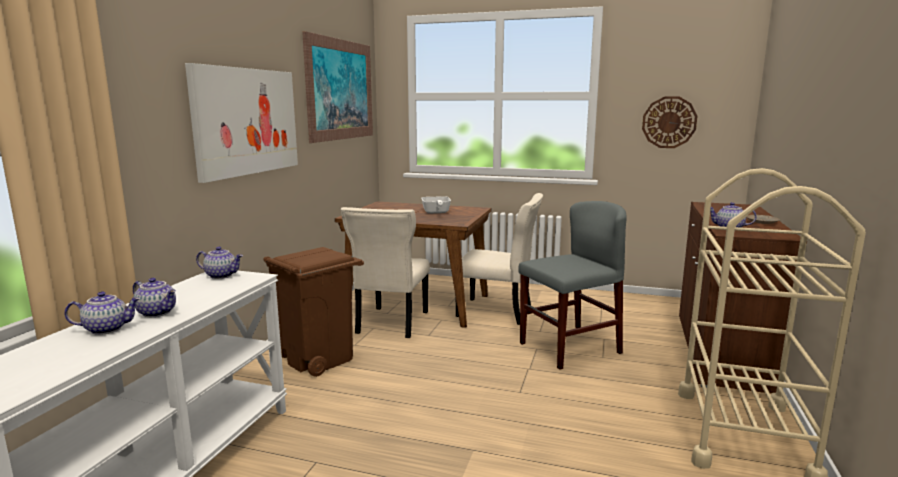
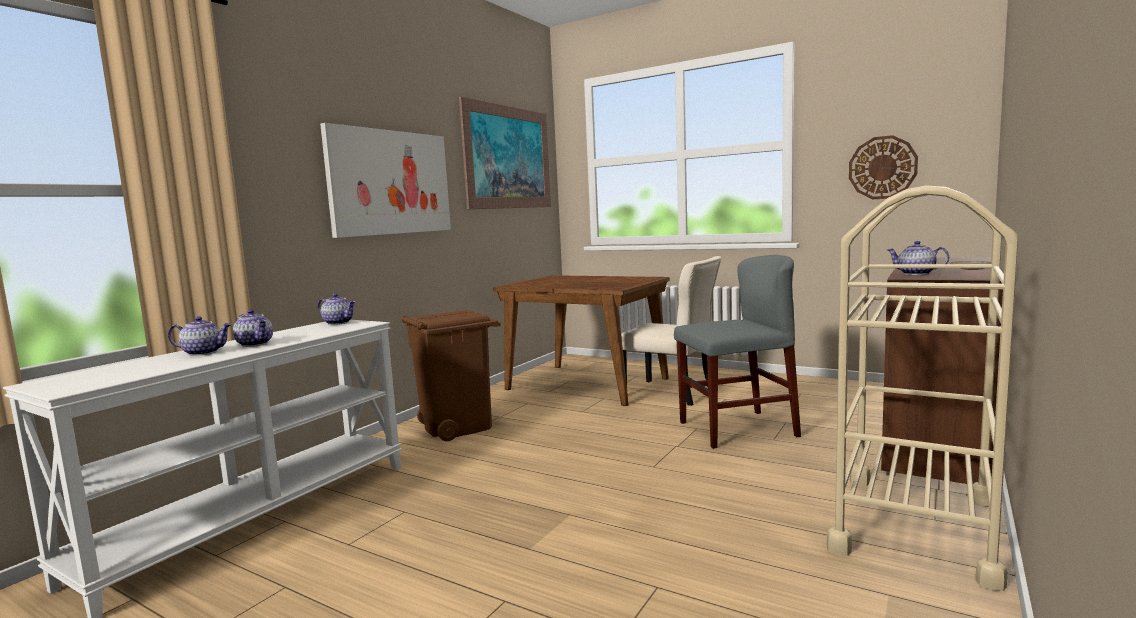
camera: 15 degrees right, 5 degrees down
(391, 324) = (548, 400): beige chair -> none
(436, 213) = (602, 281): frying pan -> none

